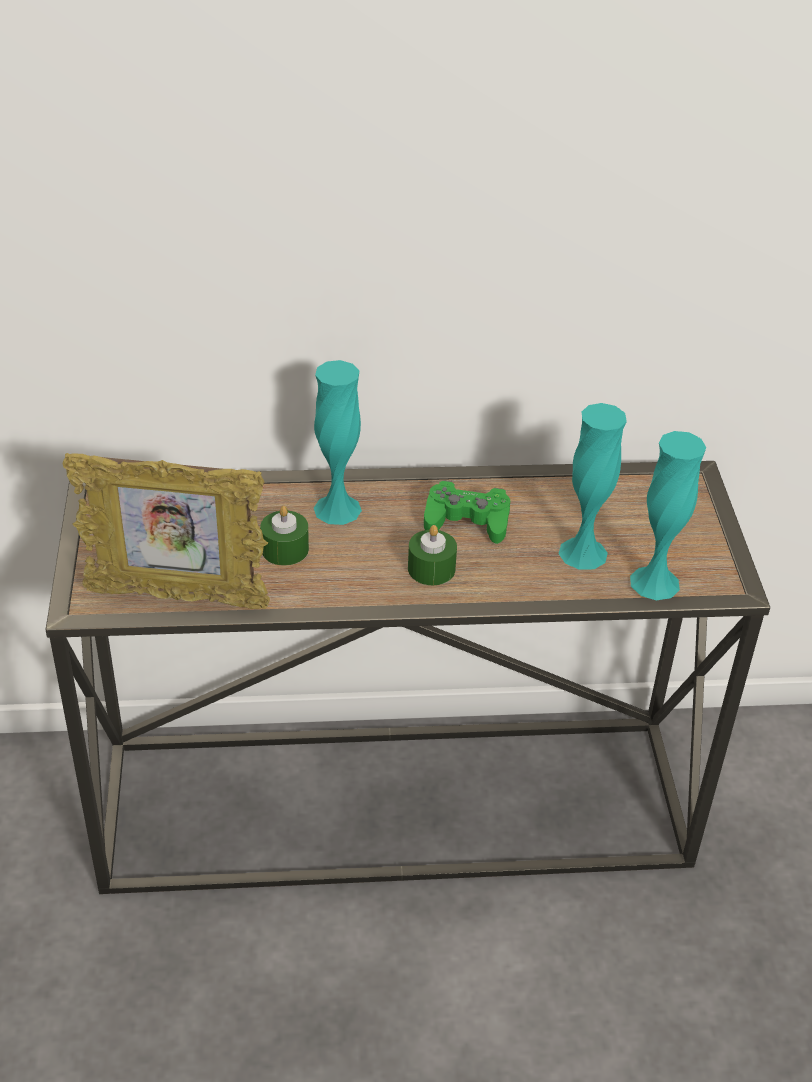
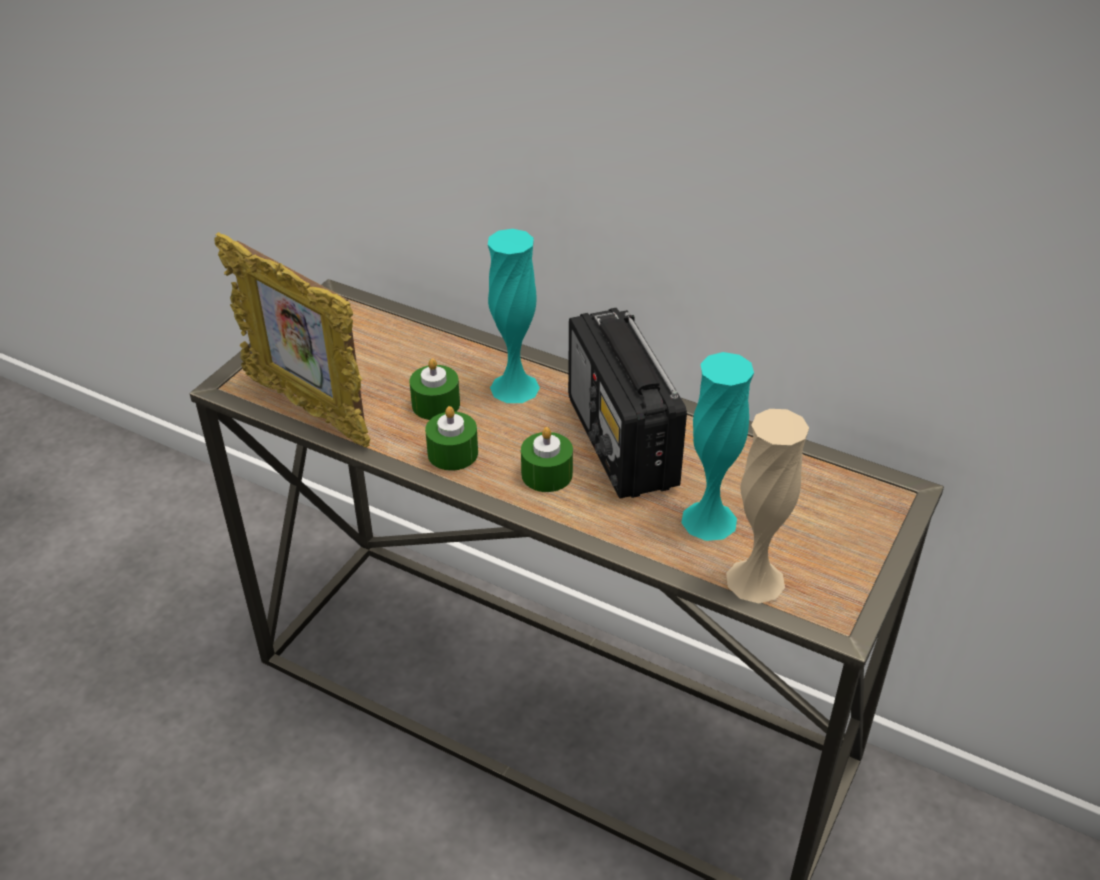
camera: 35 degrees right, 0 degrees up
(341, 583) = (453, 453): none -> green candle
(467, 520) = (621, 443): green game controller -> radio
(654, 582) = (755, 580): turquoise vase -> beige vase

